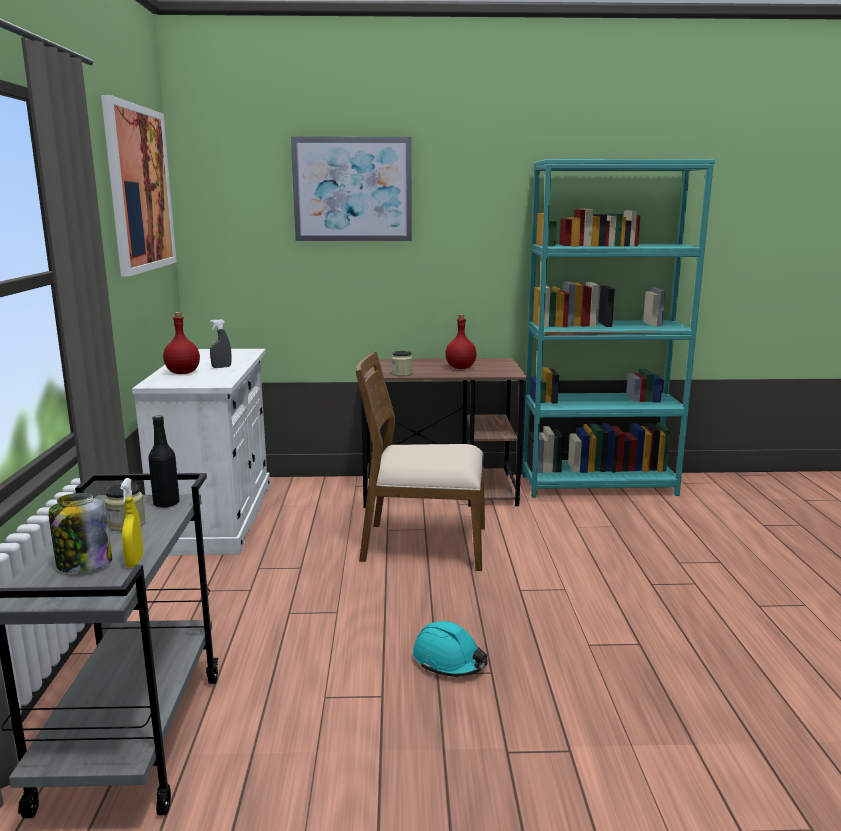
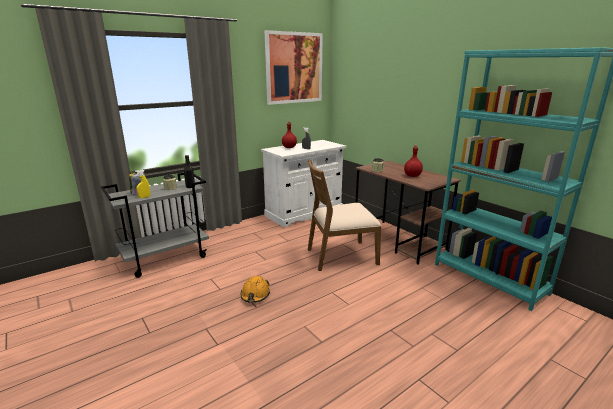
camera: 55 degrees right, 5 degrees up
(352, 189) = (393, 68): picture -> none
(423, 544) = (341, 256): brown chair -> brown chair turned 75 degrees counterclockwise
(449, 661) = (255, 294): turquoise hard hat -> orange hard hat

